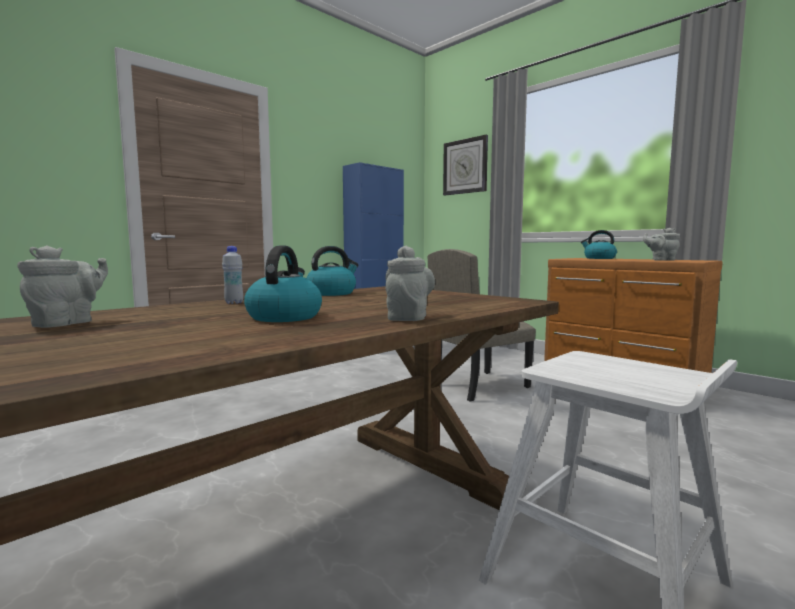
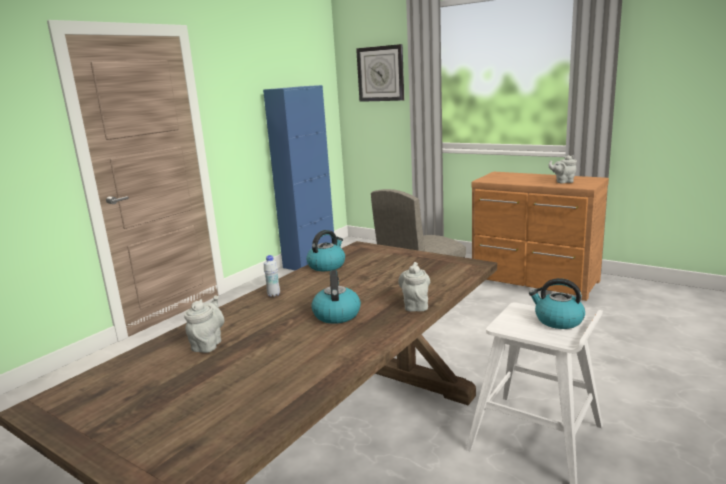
camera: 10 degrees left, 10 degrees up
(599, 258) = (513, 175): kettle -> kettle (557, 320)

